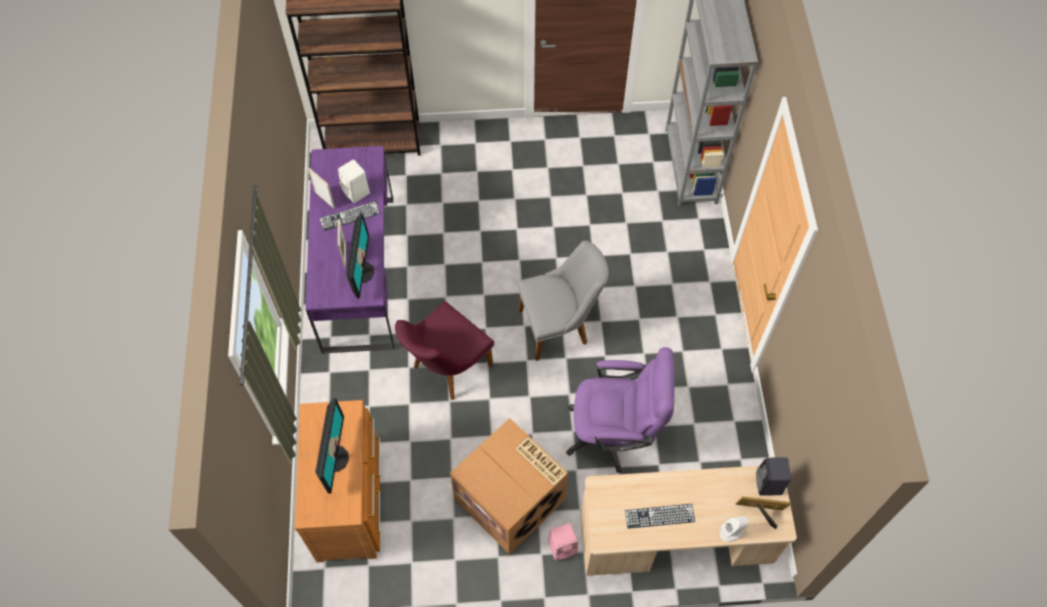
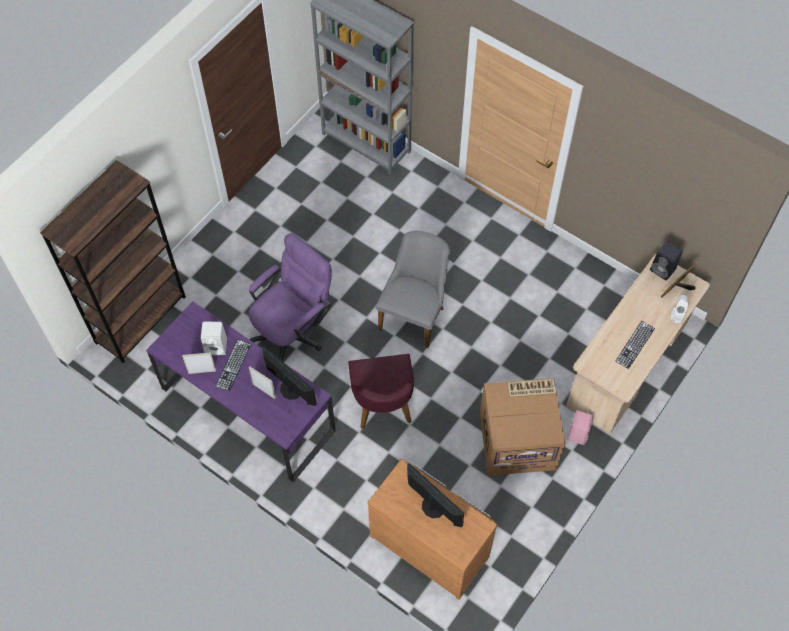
camera: 50 degrees left, 0 degrees up
(615, 433) = (524, 342): purple office chair -> purple office chair (293, 331)

